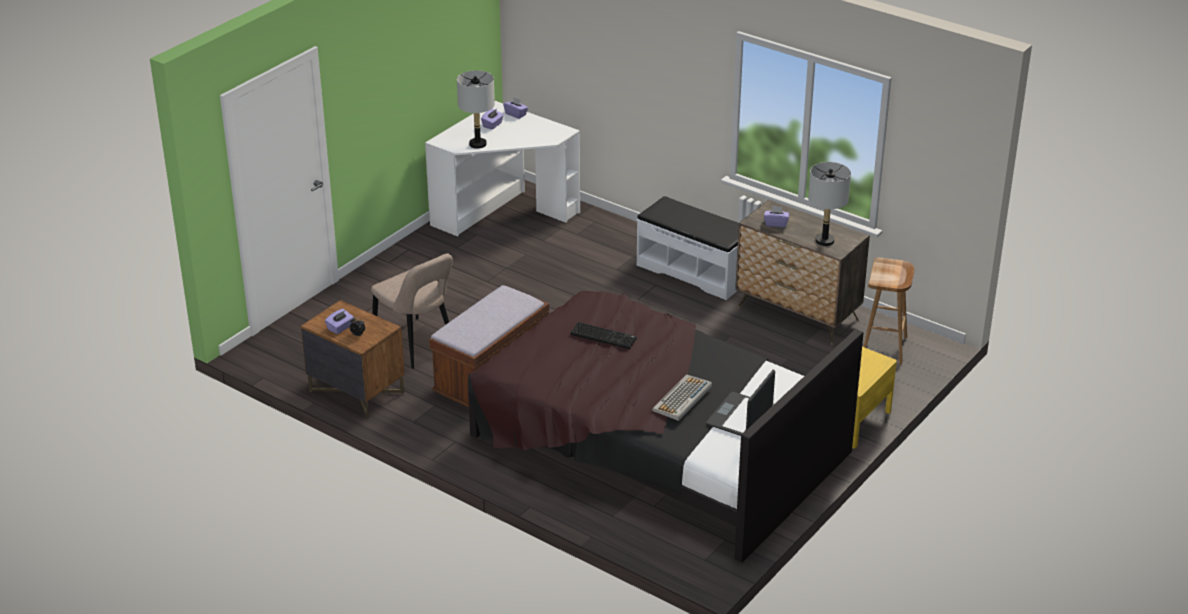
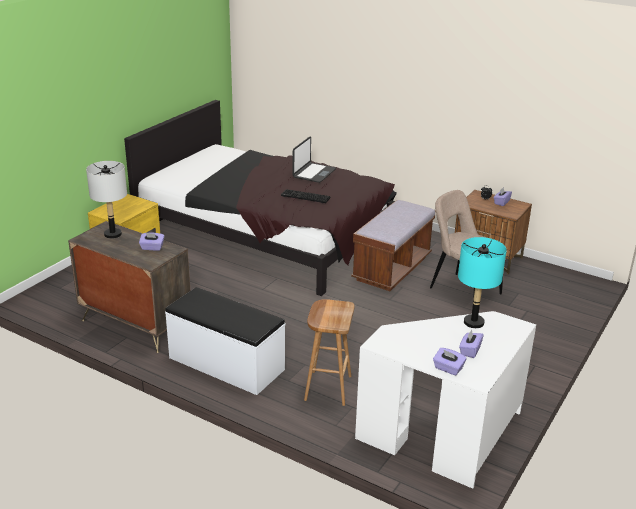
camera: 175 degrees right, 5 degrees down
(478, 144) = (473, 322): grey table lamp -> turquoise table lamp
(682, 399) = (249, 168): keyboard -> none
(740, 416) = (212, 165): laptop -> laptop (313, 173)
(884, 348) = (72, 297): brown stool -> brown stool (327, 387)

